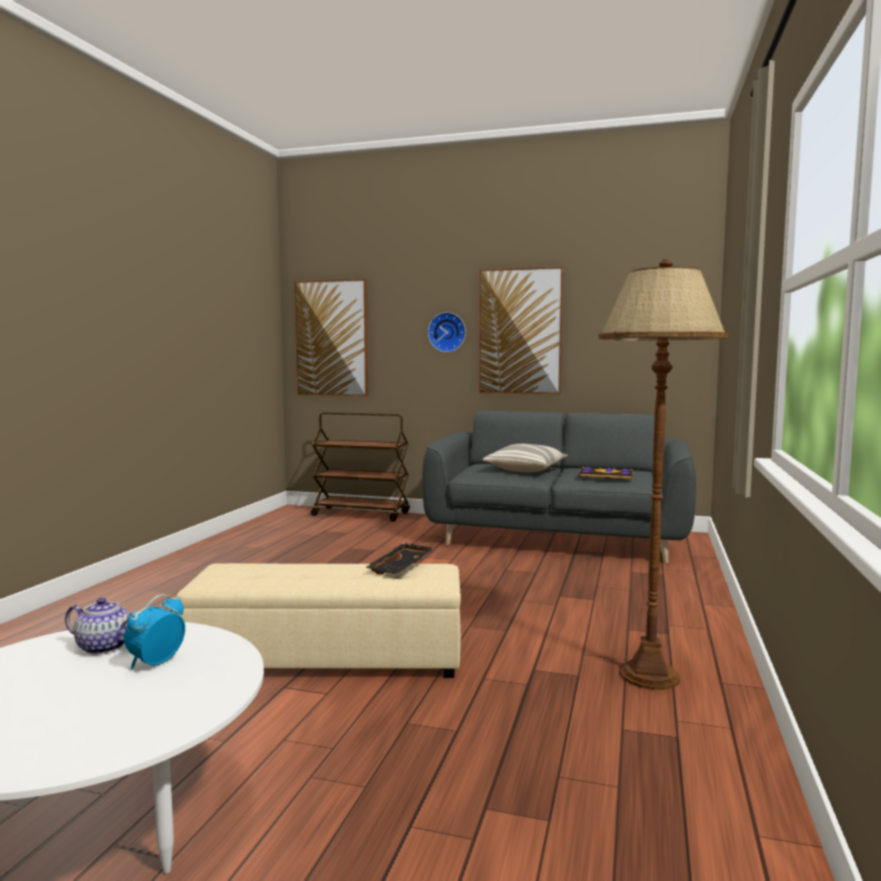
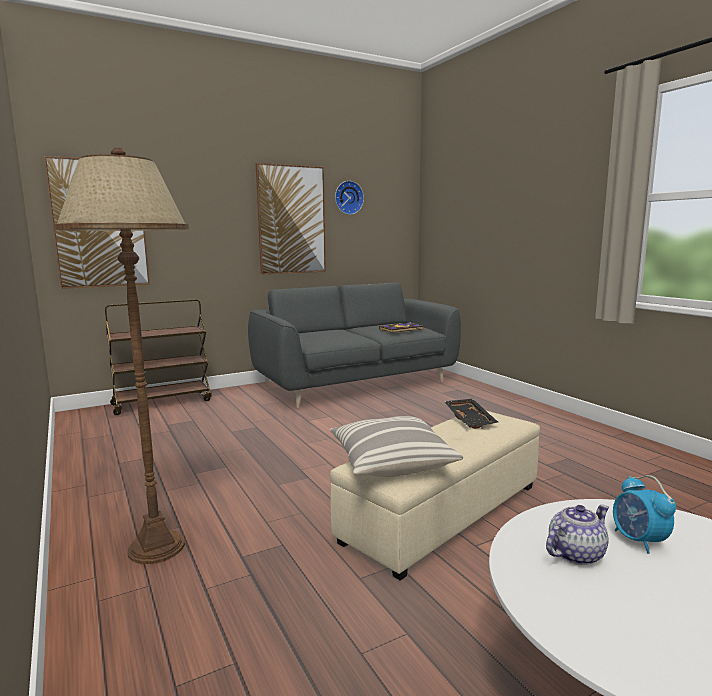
camera: 45 degrees left, 5 degrees up
(447, 332) = (228, 219): wall clock -> wall clock (348, 197)
(525, 470) = (338, 334): pillow -> pillow (390, 462)
(649, 676) = (588, 445): brown floor lamp -> brown floor lamp (156, 548)

